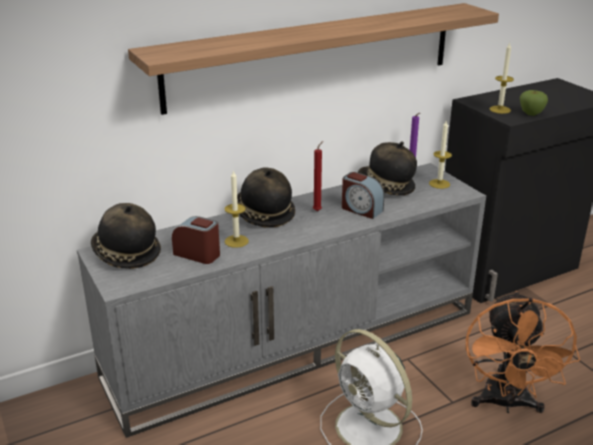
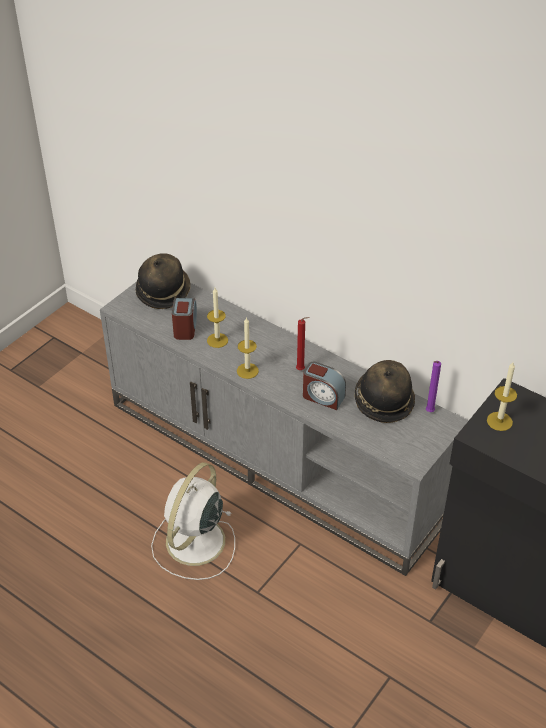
camera: 65 degrees right, 15 degrees up
(263, 214) = (271, 339): hat -> none
(314, 55) = (353, 242): shelf -> none
(361, 209) = (323, 397): alarm clock -> alarm clock turned 75 degrees counterclockwise
(439, 184) = (420, 439): candle -> candle (247, 371)
(506, 404) = (276, 634): orange fan -> none
(531, 113) = (507, 449): apple -> none

